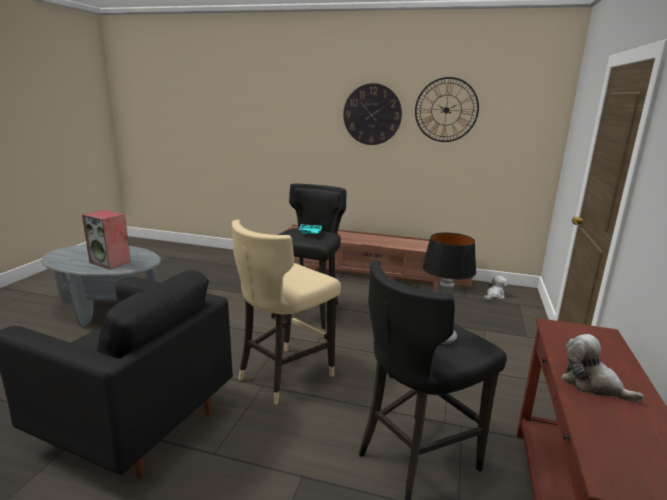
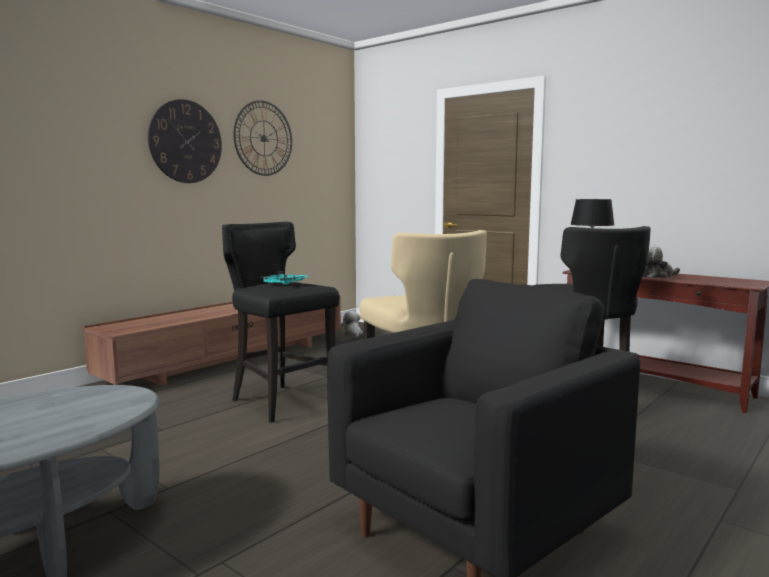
camera: 65 degrees left, 10 degrees down
(111, 262) = (70, 416): speaker -> none

